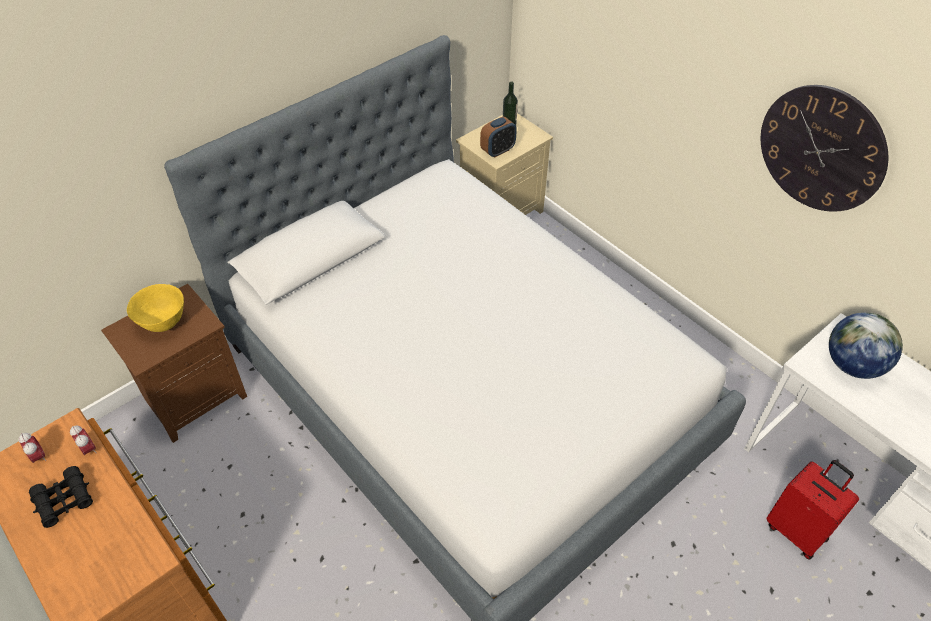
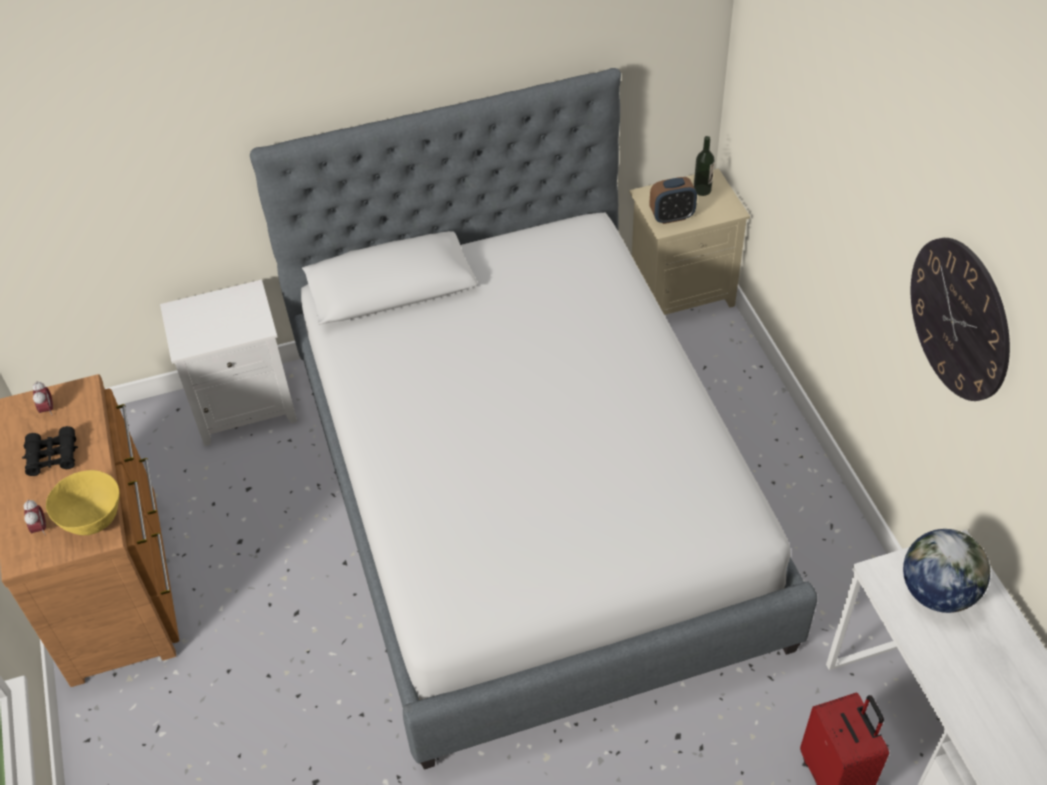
camera: 25 degrees right, 0 degrees up
(89, 449) = (92, 416): alarm clock -> alarm clock (40, 528)
(164, 322) = (221, 314): yellow bowl -> yellow bowl (94, 520)
(196, 397) = (246, 405): brown nightstand -> white nightstand

